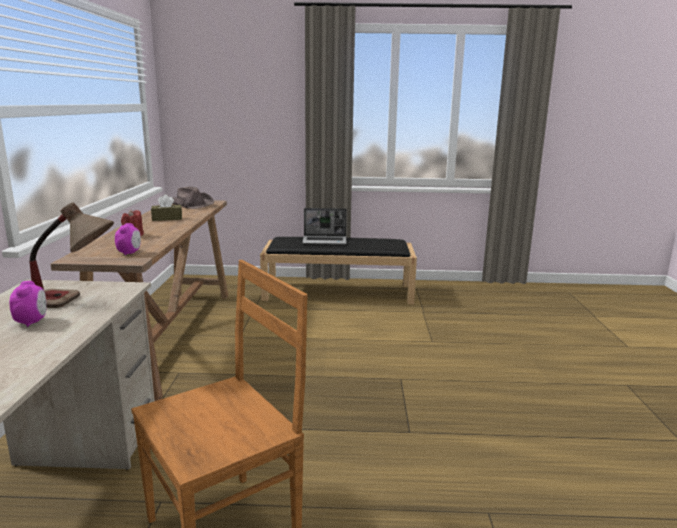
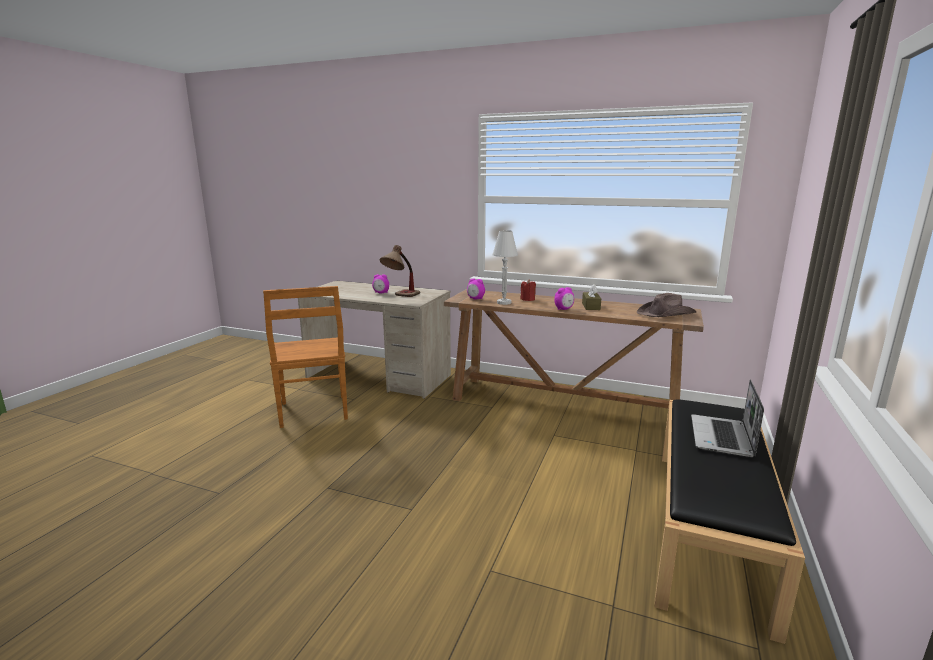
camera: 110 degrees right, 0 degrees up
(152, 242) = (504, 302): none -> white table lamp
(182, 224) = (564, 309): none -> alarm clock

